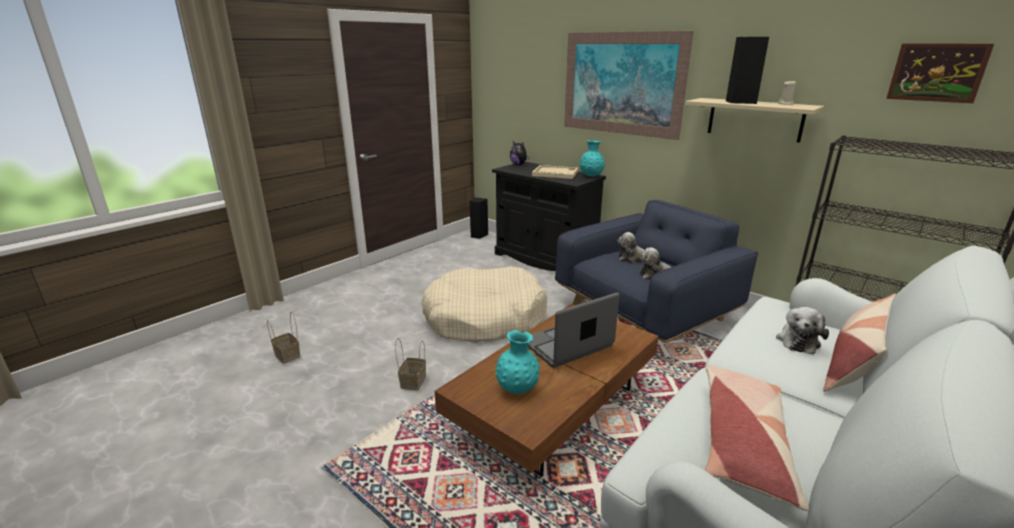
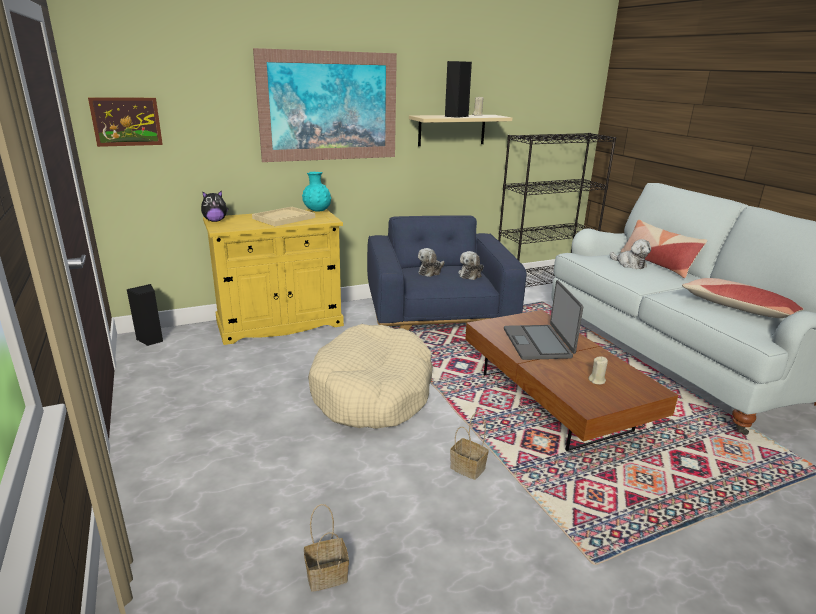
camera: 65 degrees left, 0 degrees up
(517, 389) = (597, 380): turquoise vase -> beige candle
(544, 259) = (280, 324): black cabinet -> yellow cabinet
(937, 72) = (546, 88): picture -> picture (126, 121)

